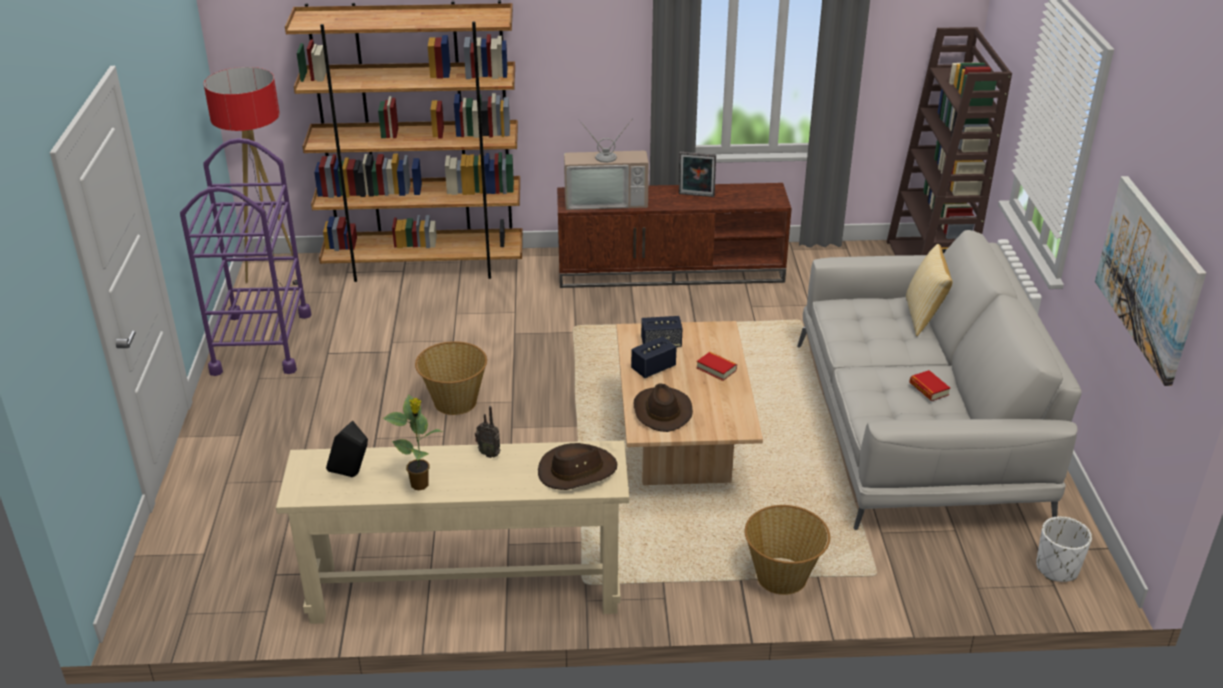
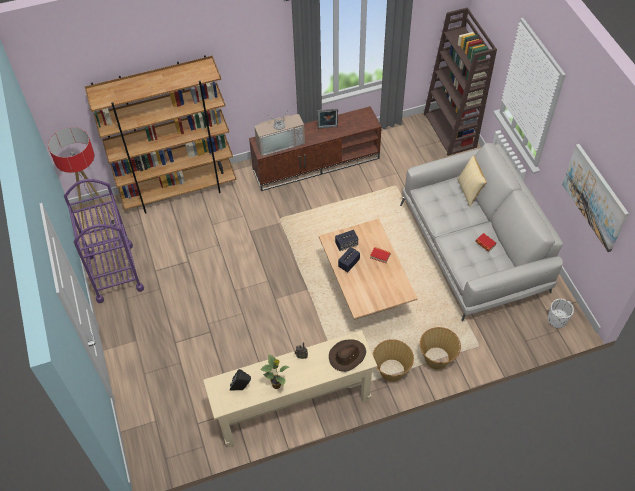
camera: 15 degrees left, 20 degrees up
(454, 402) = (238, 288): basket -> basket (391, 370)
(661, 411) = (363, 292): brown hat -> none

